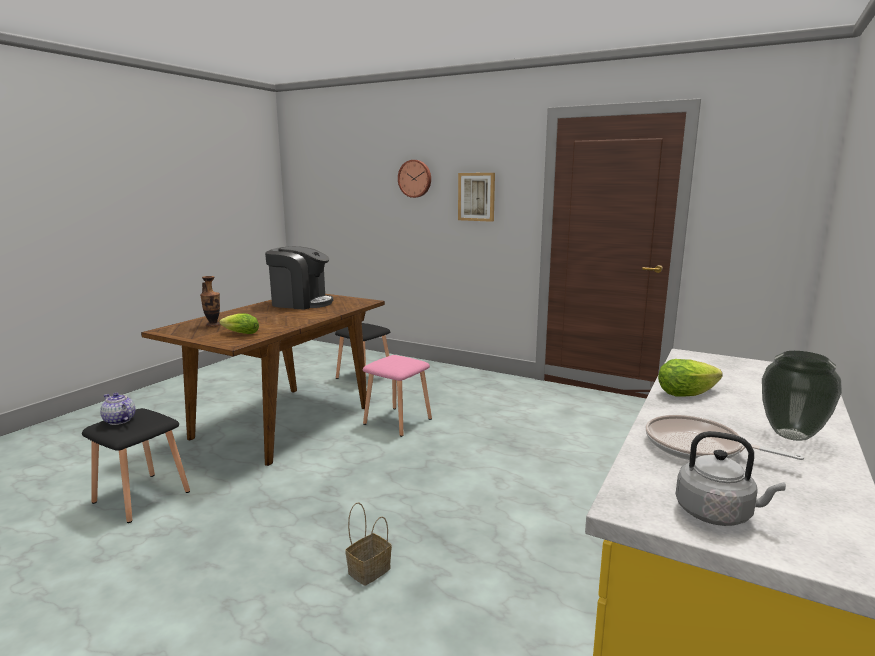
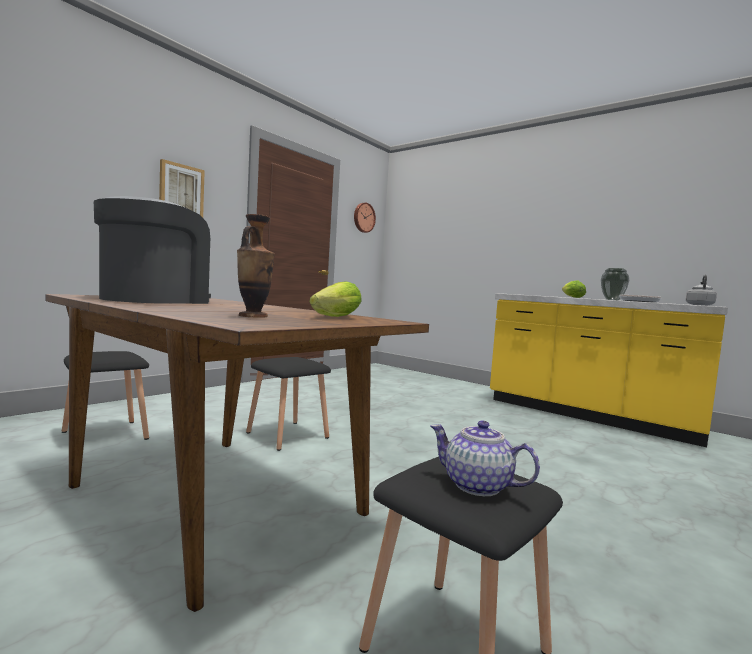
camera: 80 degrees left, 10 degrees down
(119, 421) = (478, 486): teapot -> teapot turned 75 degrees clockwise
(368, 572) = (571, 473): basket -> none
(397, 422) = (289, 435): pink stool -> black stool
(415, 178) = (89, 148): wall clock -> wall clock (363, 217)

